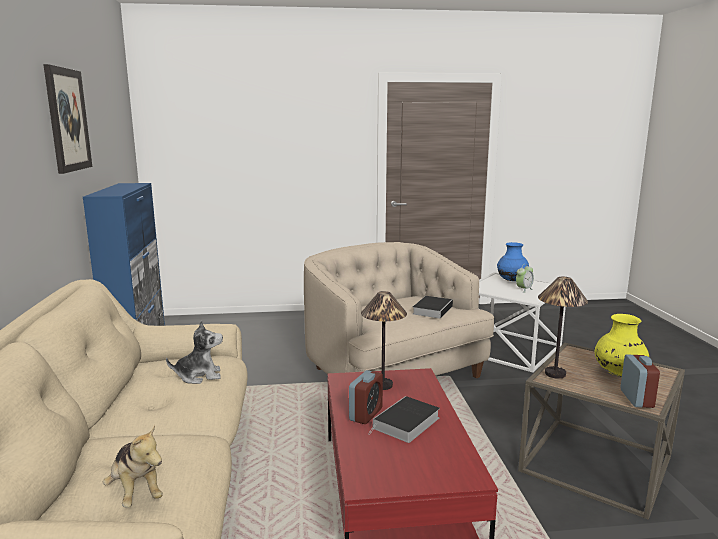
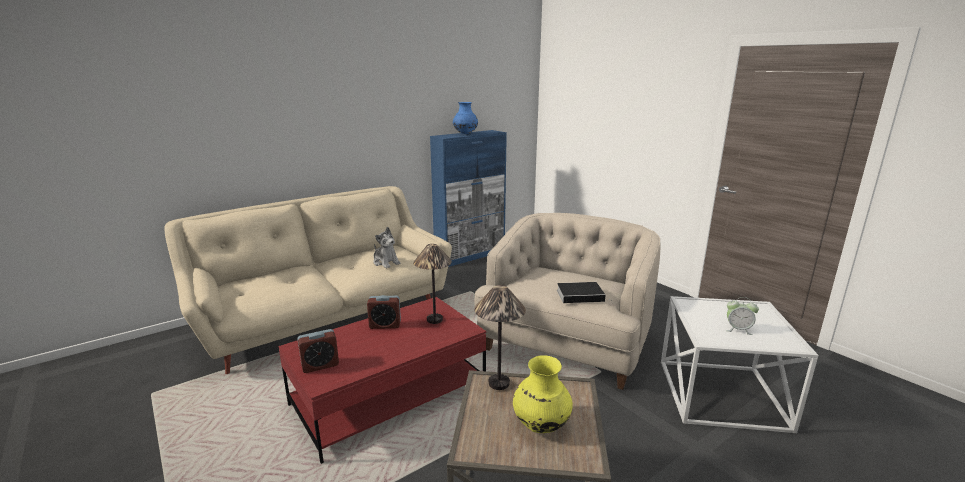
camera: 60 degrees right, 5 degrees up
(67, 120) = (423, 85): picture -> none
(136, 492) = (258, 290): plush toy -> none
(406, 424) = (381, 342): book -> none
(512, 280) = (760, 317): blue vase -> blue vase (465, 133)
(636, 399) = (482, 441): alarm clock -> alarm clock (320, 365)

